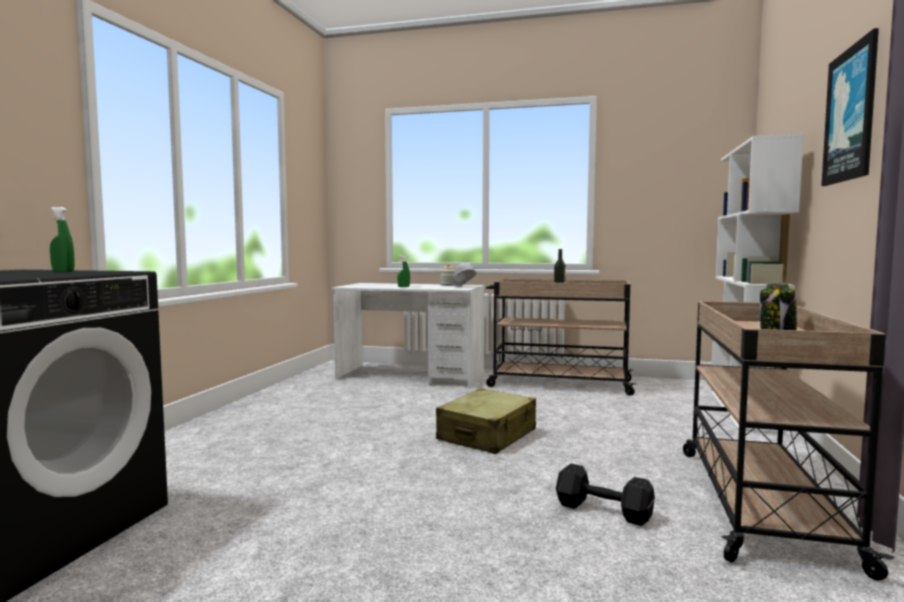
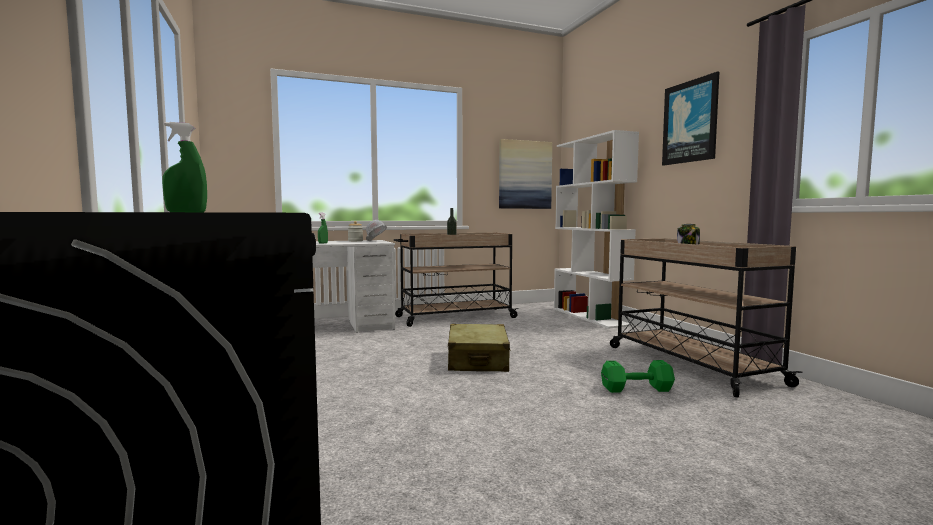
camera: 35 degrees left, 0 degrees up
(605, 511) = (638, 389): black dumbbell -> green dumbbell
(689, 202) = (525, 175): none -> picture

